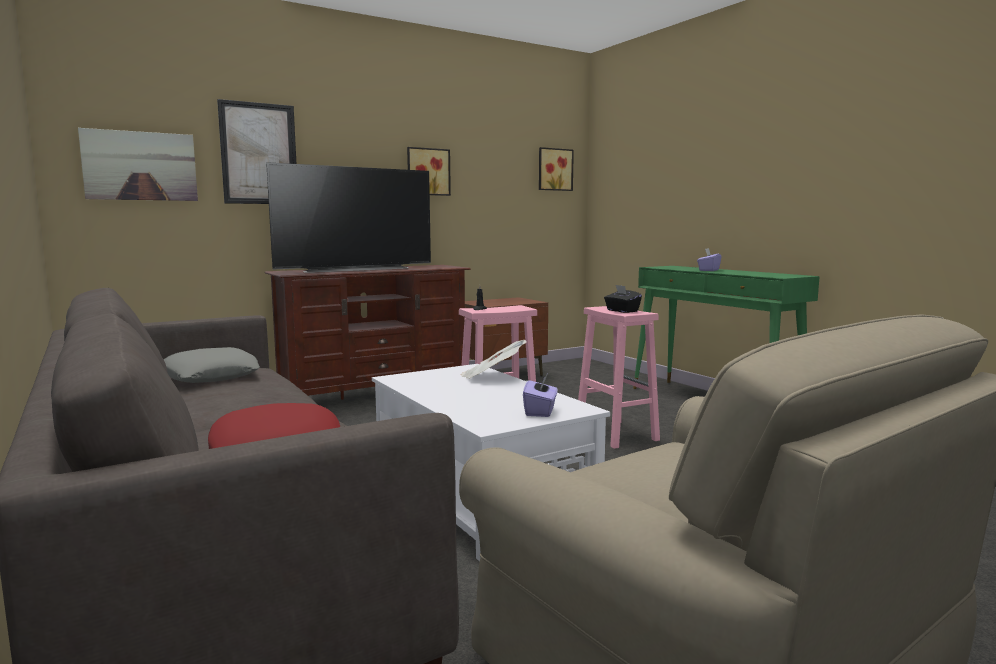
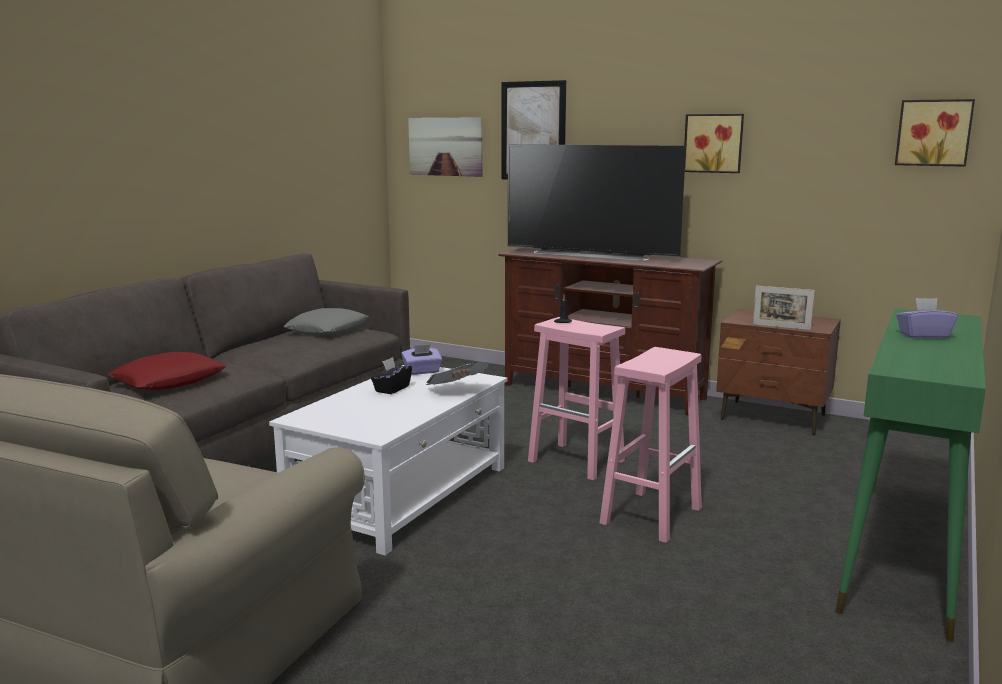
camera: 60 degrees right, 5 degrees up
(517, 303) = (781, 327): none -> picture frame
(540, 411) = (355, 424): purple tissue box -> purple tissue box (422, 371)
(622, 311) = (653, 361): black tissue box -> black tissue box (392, 389)

